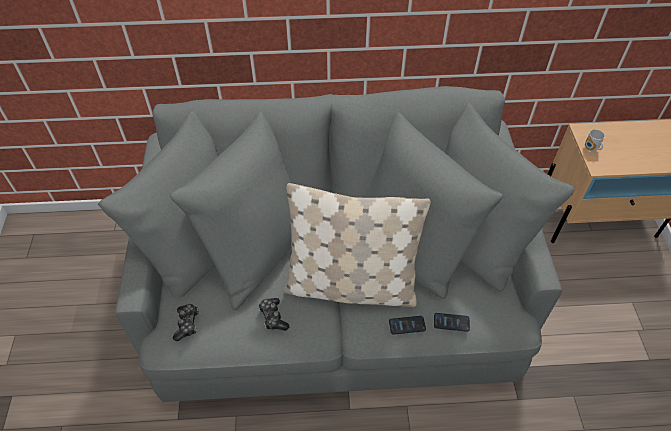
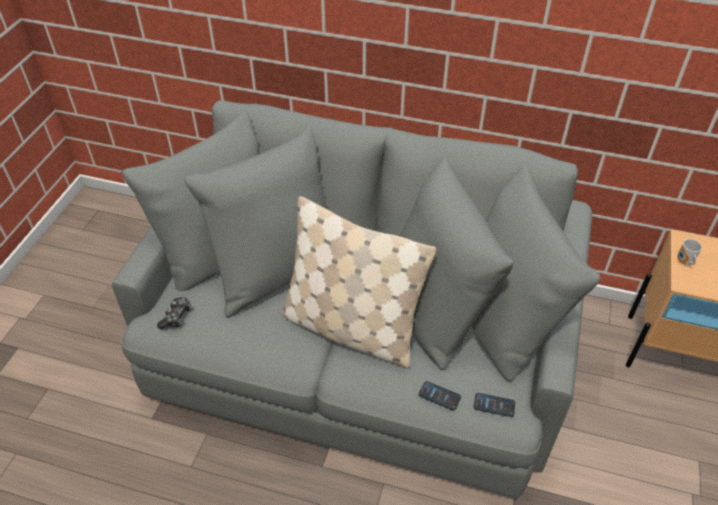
camera: 20 degrees right, 5 degrees down
(273, 317) = (259, 335): game controller -> none
(407, 325) = (391, 384): phone -> phone (494, 405)

